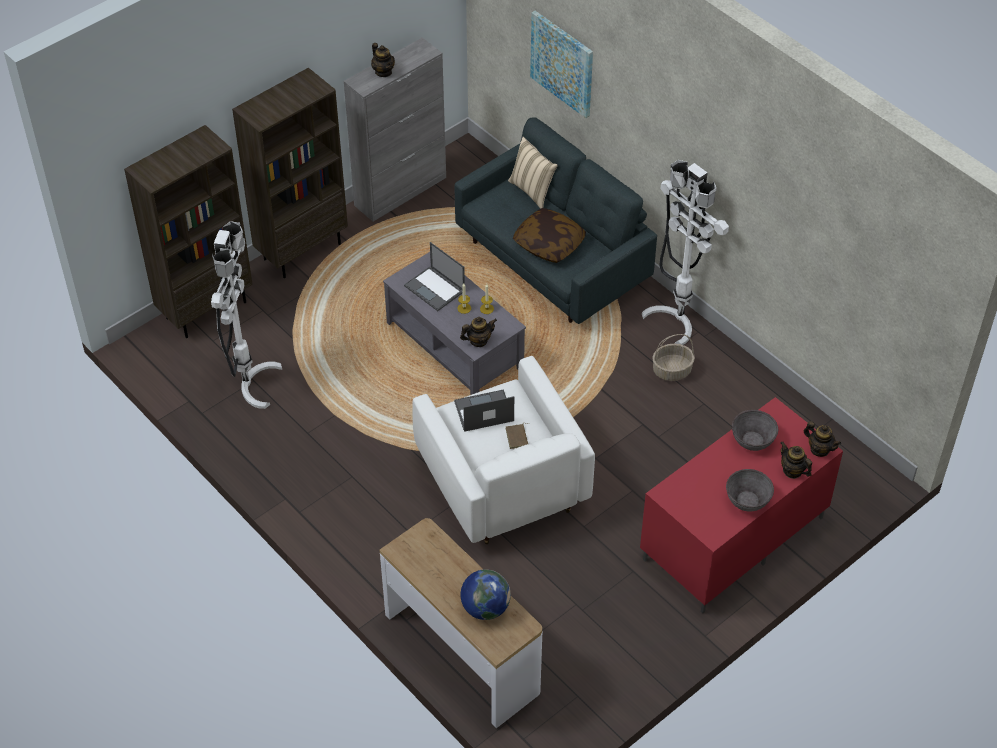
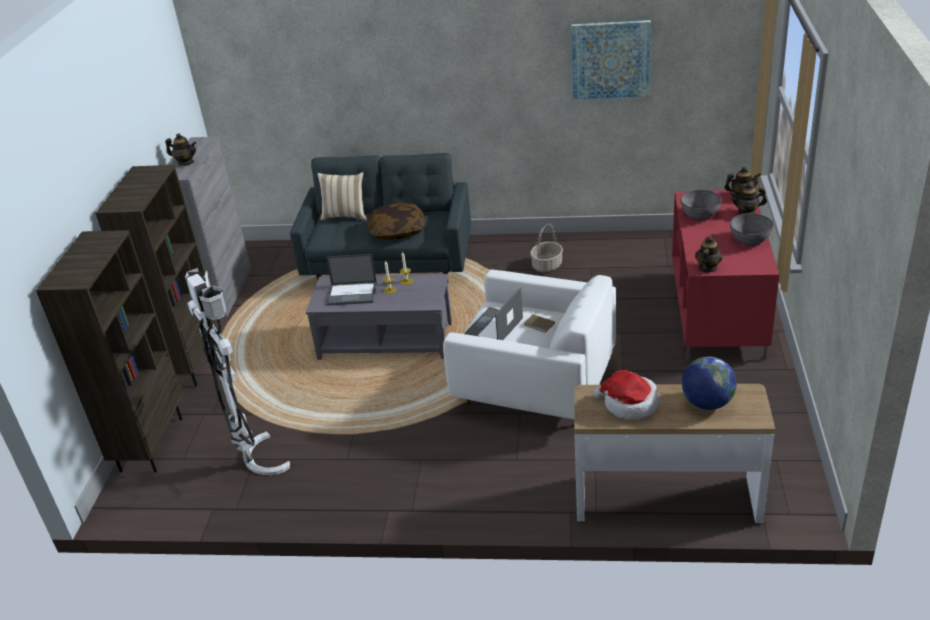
camera: 40 degrees left, 15 degrees down
(437, 563) = (629, 404): none -> hat
(478, 341) = (427, 299): teapot -> teapot (707, 268)
(562, 63) = (323, 92): picture -> picture (610, 59)
(677, 318) = (510, 243): white floor lamp -> none

